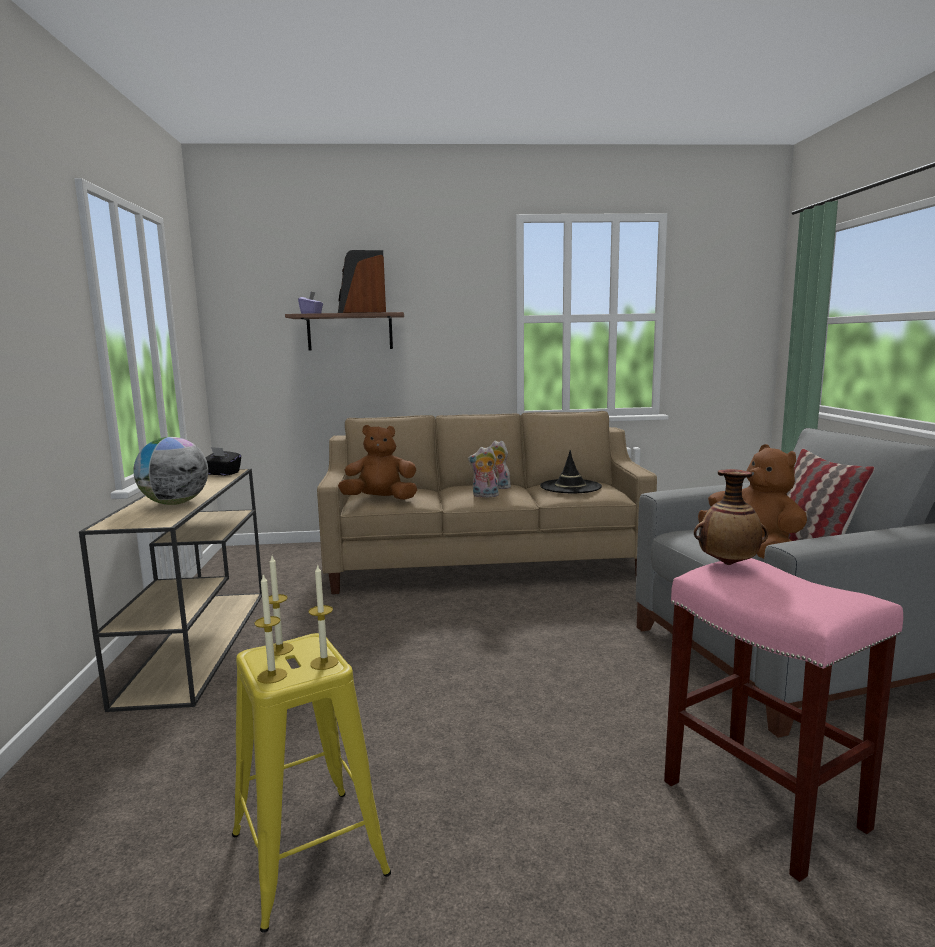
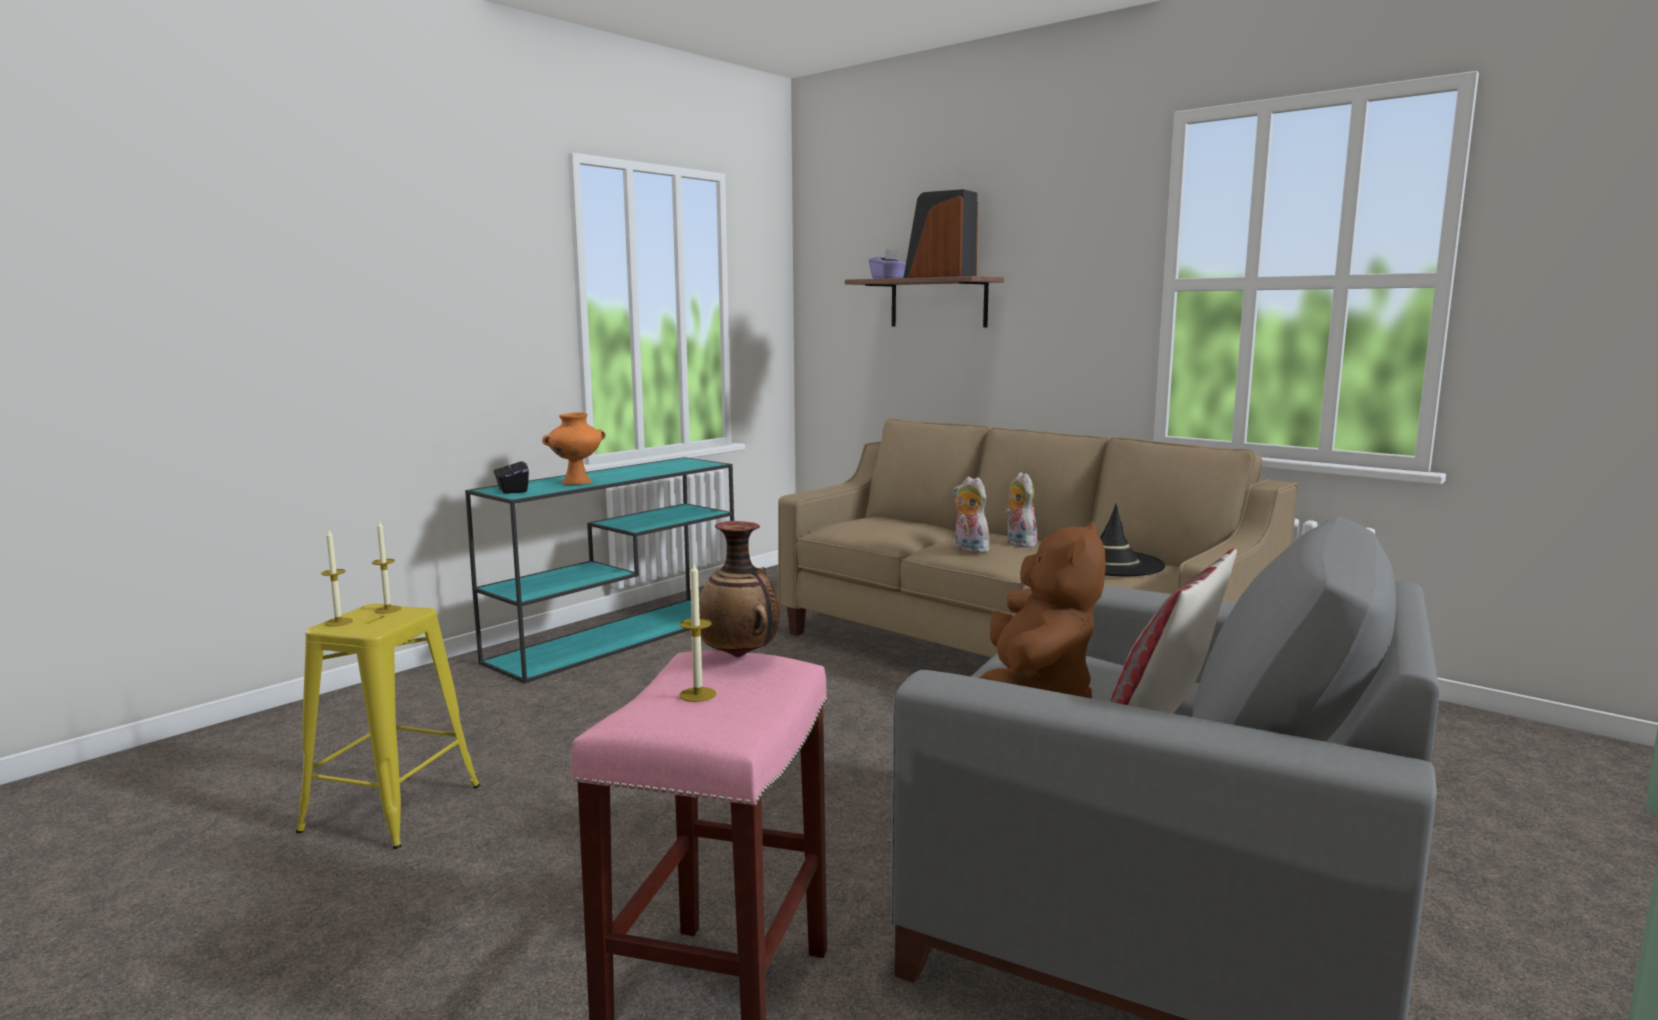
camera: 45 degrees right, 0 degrees up
(175, 503) = (576, 482): globe -> orange vase
(198, 641) = (618, 636): beige console table -> turquoise console table
(221, 473) = (693, 464): black tissue box -> black tissue box (512, 490)
(324, 663) = (377, 626): candle -> candle (698, 694)
(380, 499) = (851, 528): brown plush toy -> none

